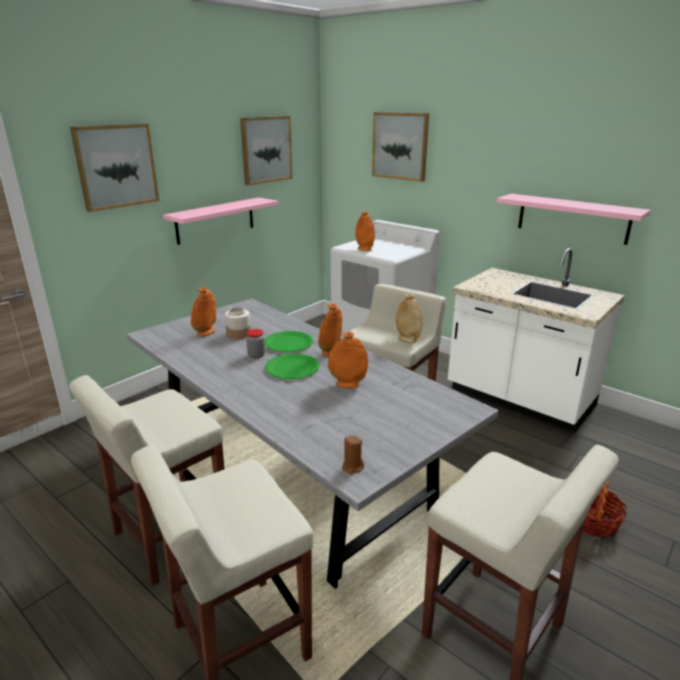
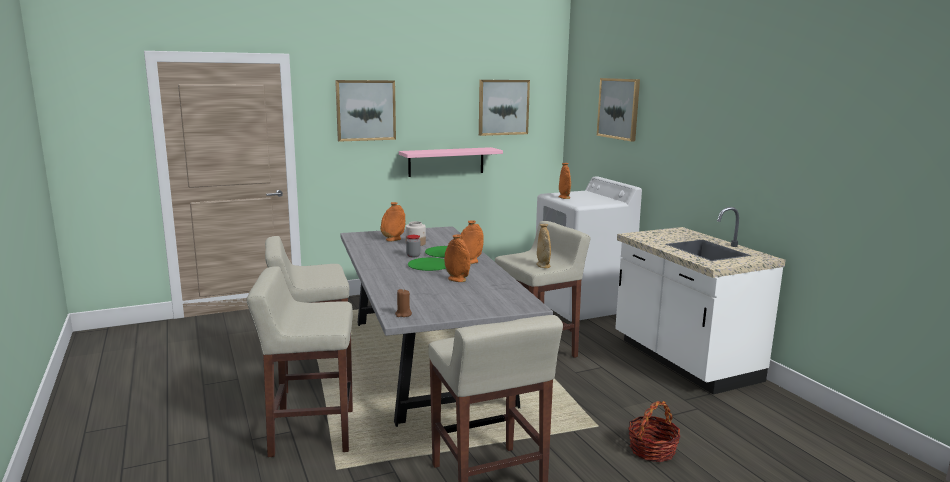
camera: 25 degrees right, 10 degrees down
(572, 218) = (744, 179): pink shelf -> none

